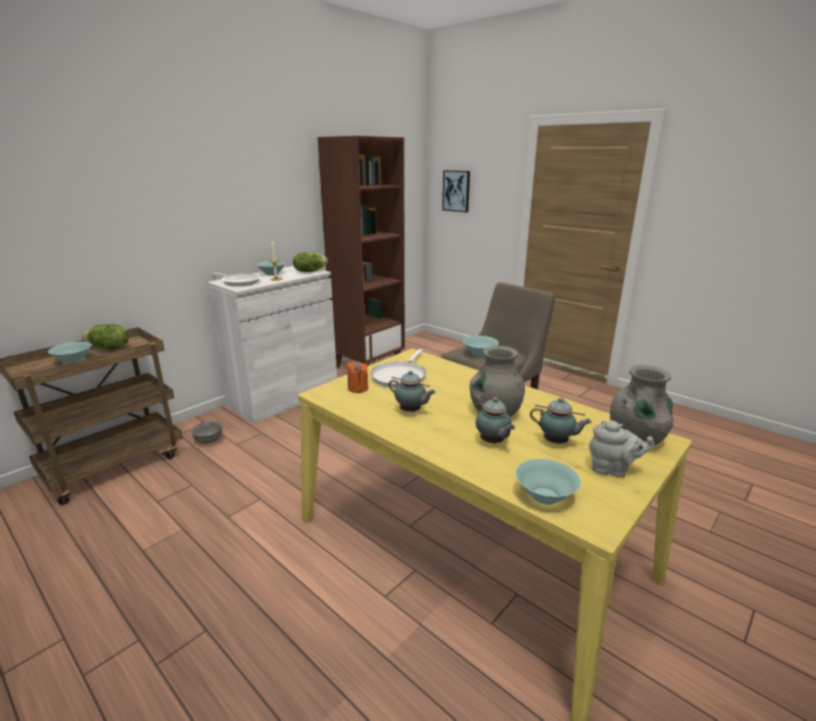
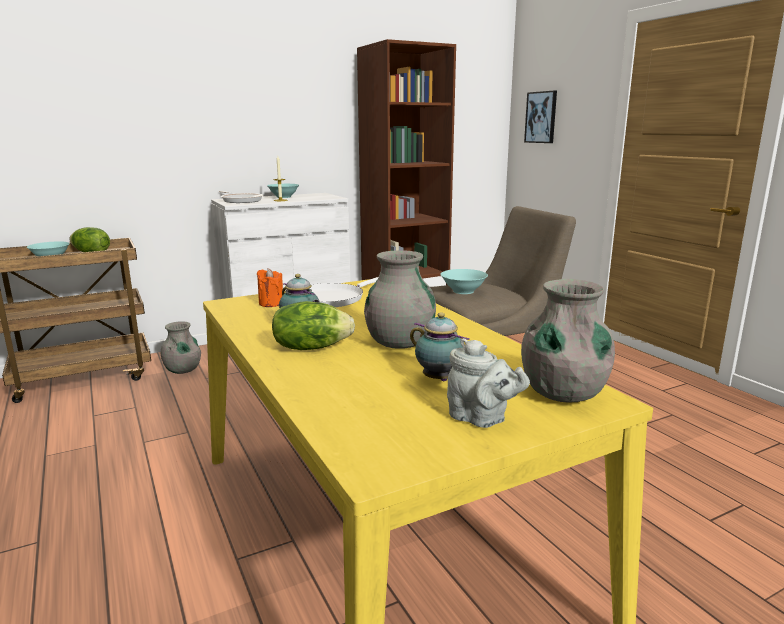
camera: 20 degrees right, 5 degrees down
(208, 440) = (183, 370): grey bowl -> grey vase
(309, 271) = (326, 197): lettuce -> lettuce (311, 347)
(492, 442) = (356, 368): teapot -> none
(545, 495) = (349, 427): turquoise bowl -> none

